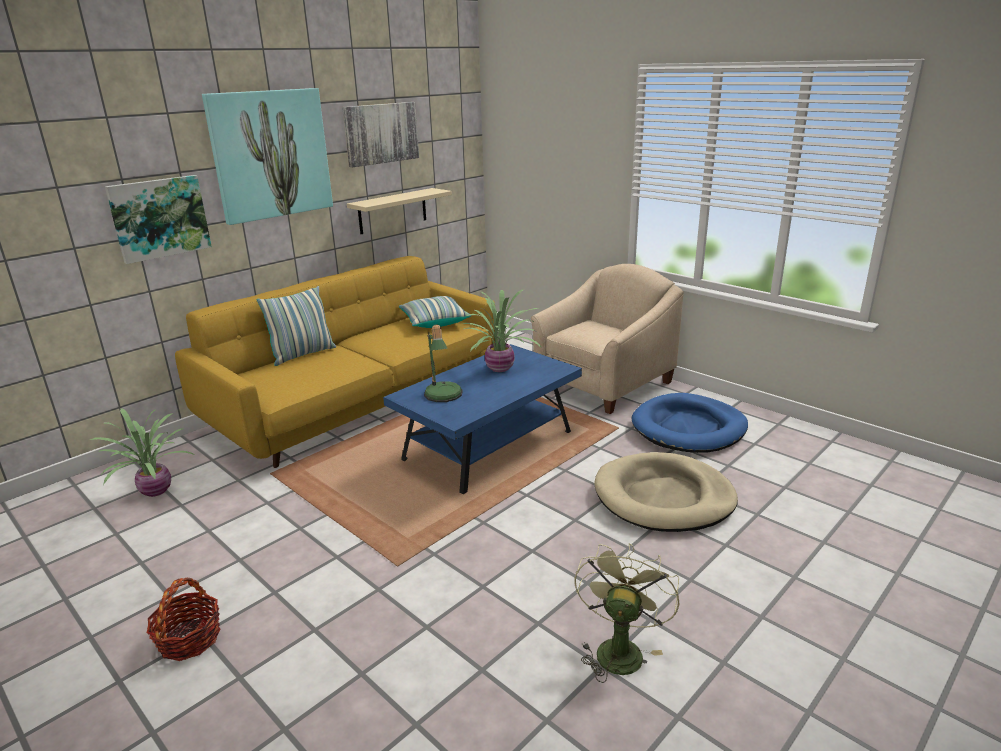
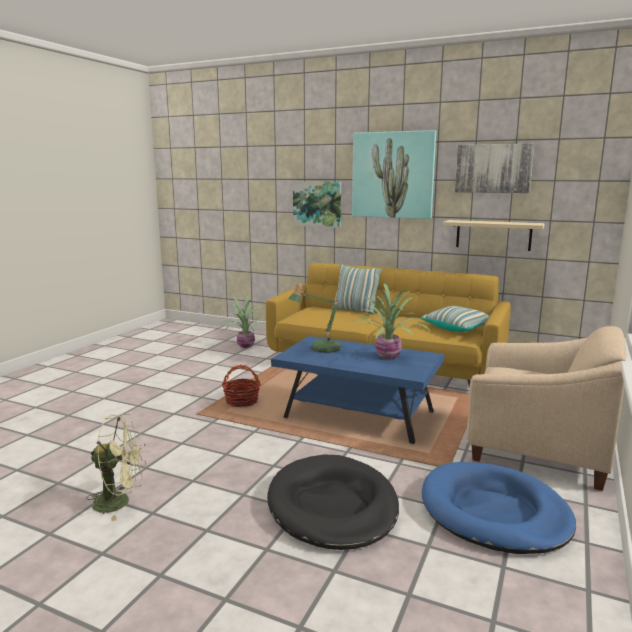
camera: 70 degrees right, 10 degrees down
(189, 639) = (130, 382): basket -> basket (242, 401)
(664, 497) = (332, 506): beige dog bed -> black dog bed

